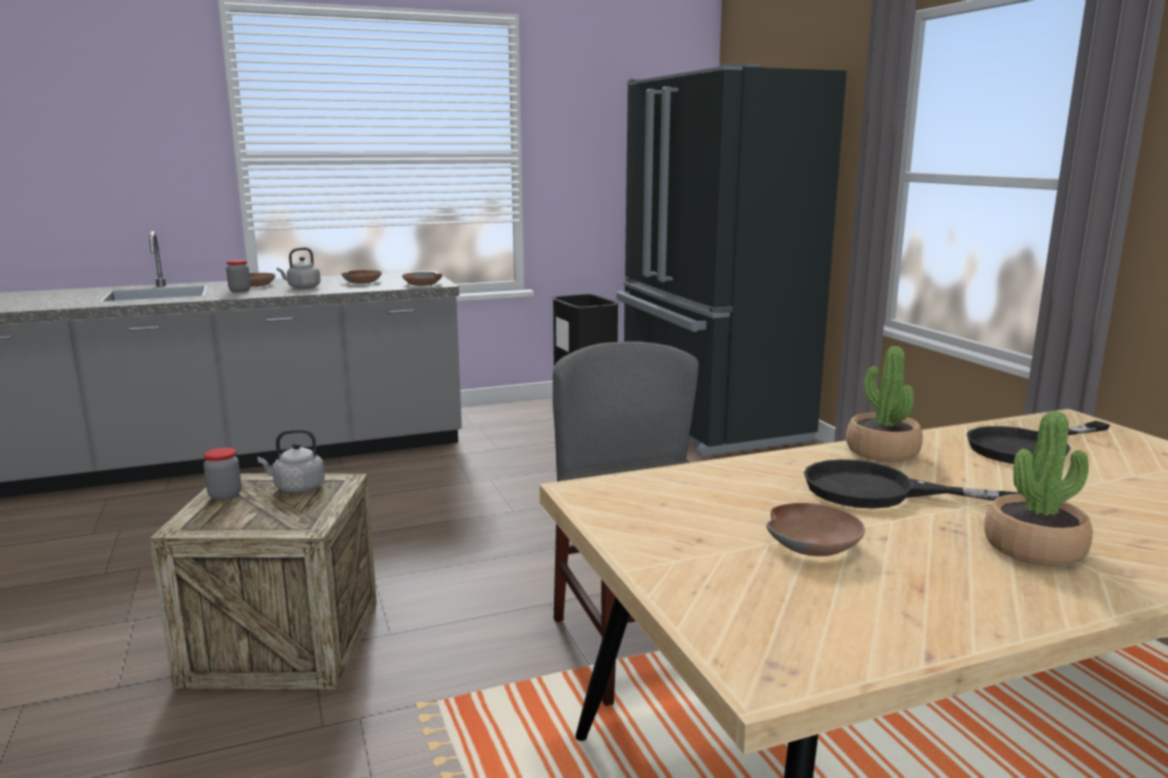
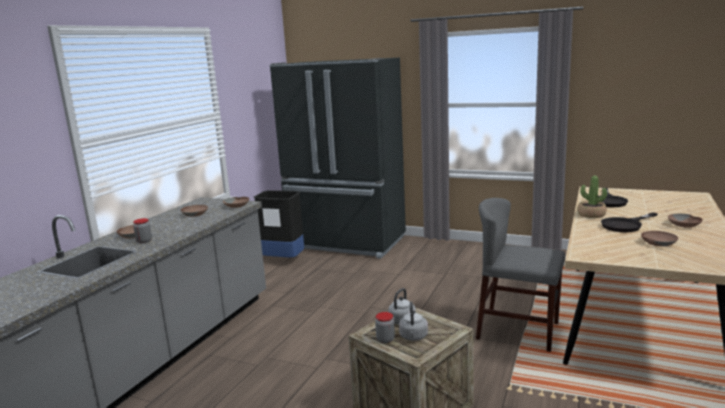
camera: 45 degrees left, 0 degrees up
(302, 287) = (176, 227): grey kettle -> grey kettle (413, 337)
(1034, 548) = (684, 225): potted plant -> brown bowl

